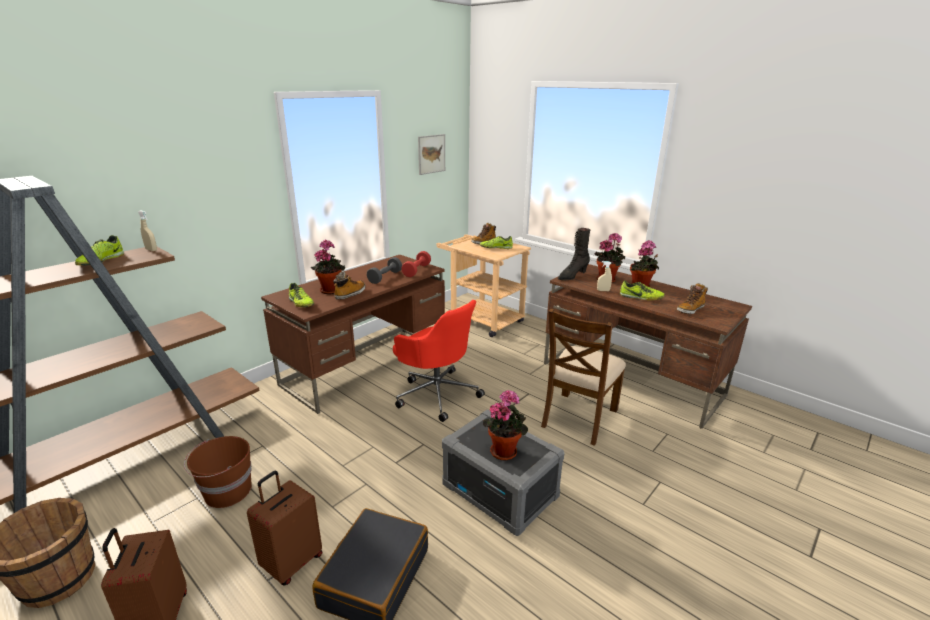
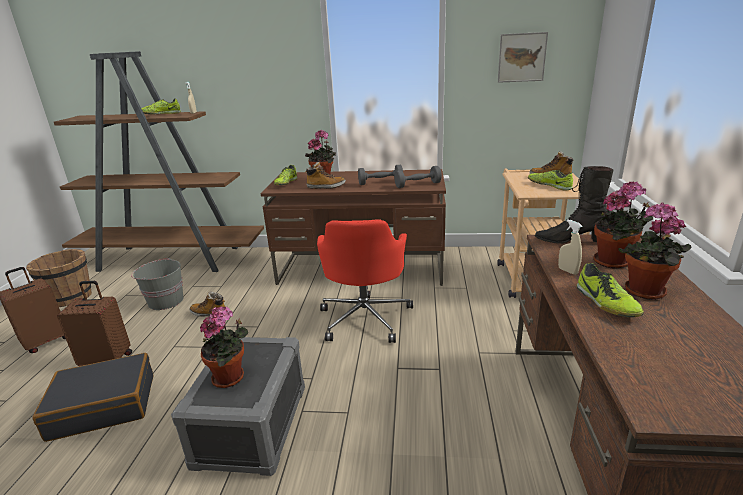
camera: 55 degrees right, 0 degrees up
(226, 492) = (165, 301): brown bucket -> grey bucket
(416, 270) = (417, 185): red dumbbell -> grey dumbbell
(578, 418) = (440, 429): brown chair -> none
(690, 310) = (656, 360): boot -> boot (209, 314)

